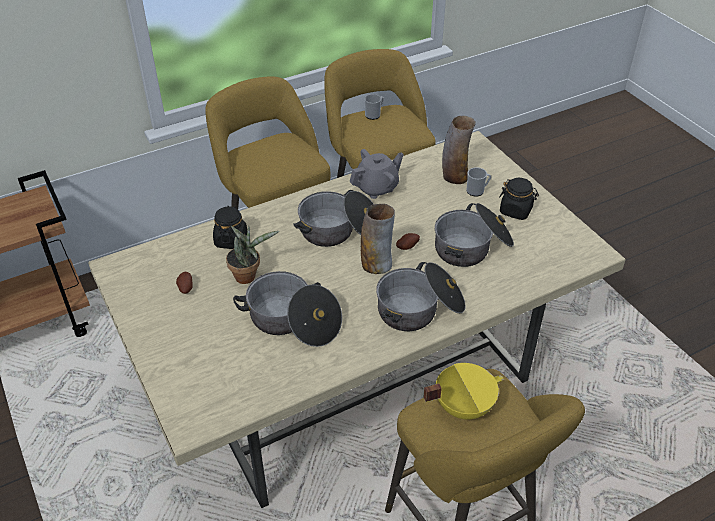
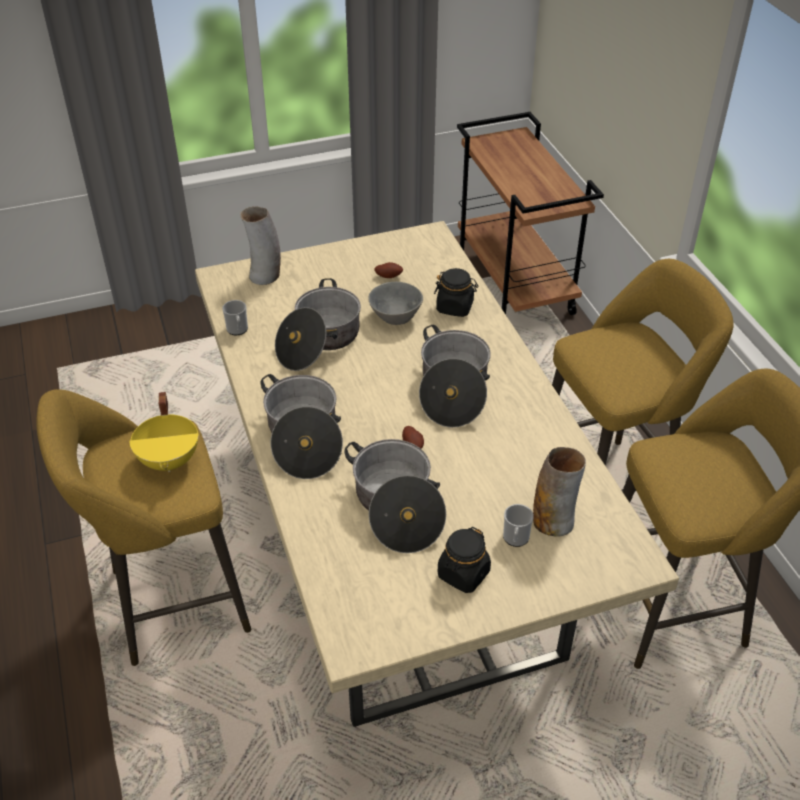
camera: 100 degrees right, 0 degrees up
(248, 275) = (395, 316): potted plant -> grey bowl
(374, 114) = (736, 468): mug -> mug (237, 330)
(377, 188) = (535, 434): grey teapot -> none
(377, 264) = (388, 414): vase -> vase (265, 275)

